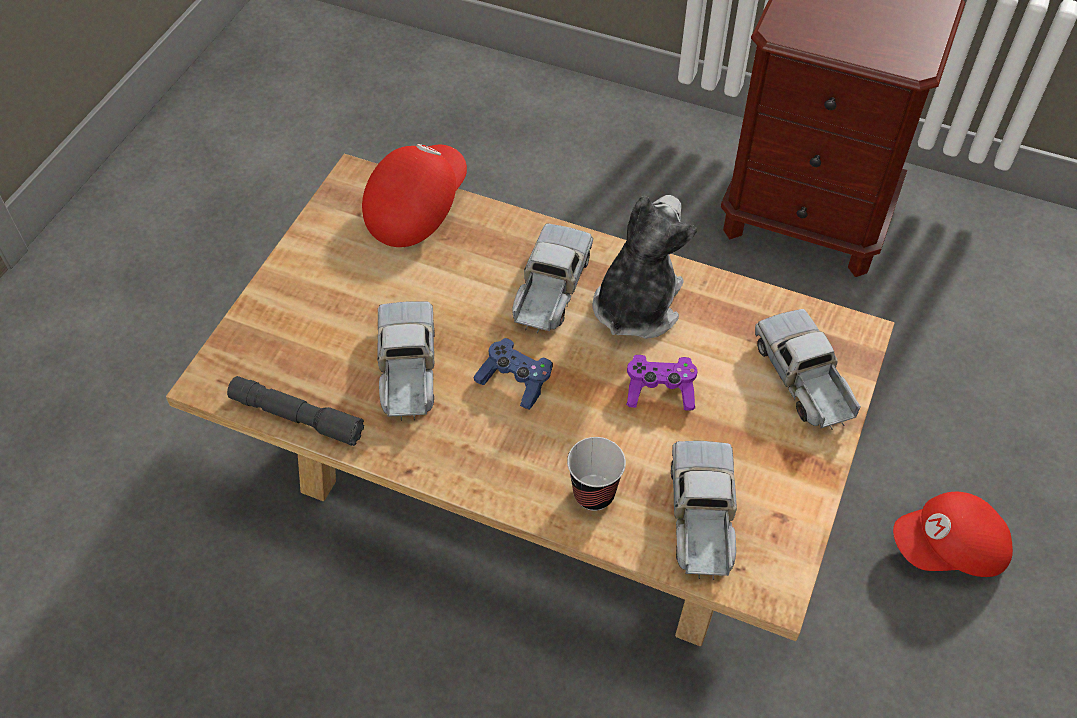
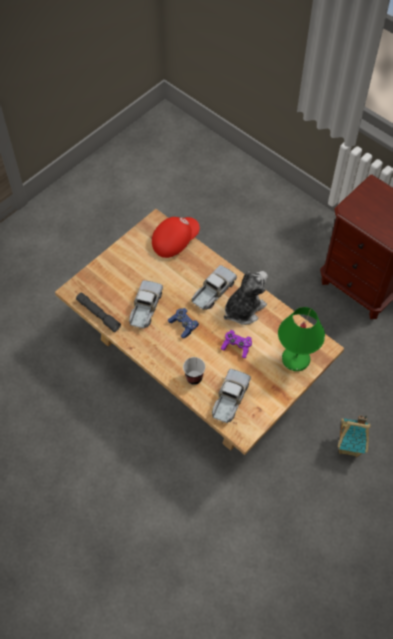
camera: 20 degrees right, 5 degrees up
(804, 379) = (295, 359): toy truck -> green table lamp
(949, 549) = (349, 447): red cap -> toy house

